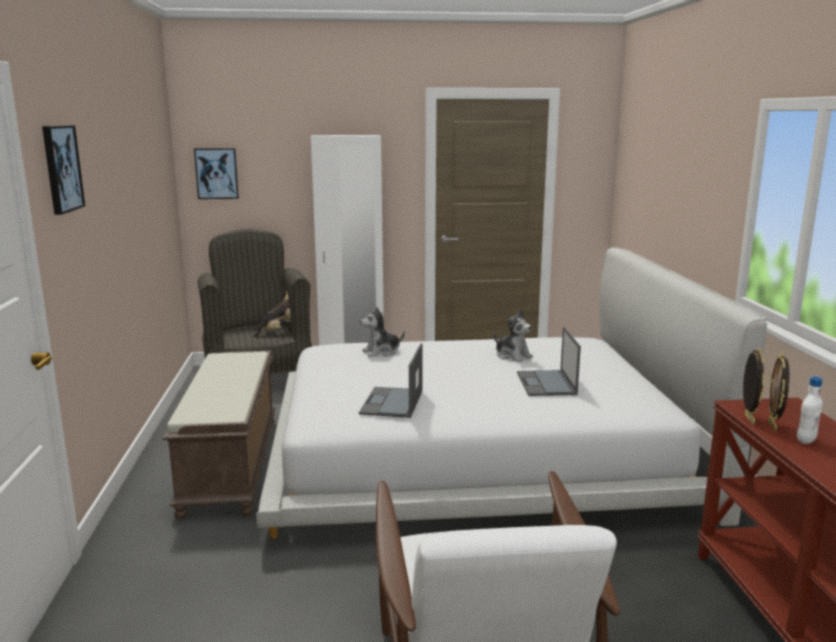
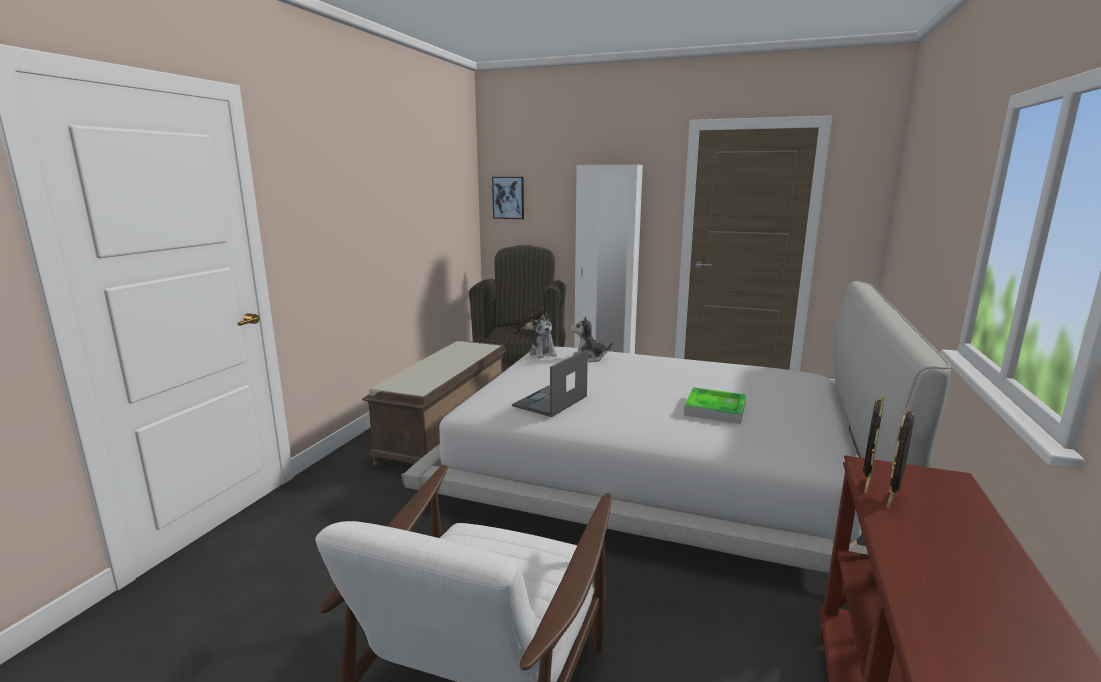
camera: 25 degrees right, 0 degrees up
(61, 168) = (306, 175): picture -> none
(512, 356) = (707, 378): plush toy -> plush toy (543, 353)
(546, 384) = (715, 409): laptop -> tray
(806, 440) = (922, 528): white bottle -> none

